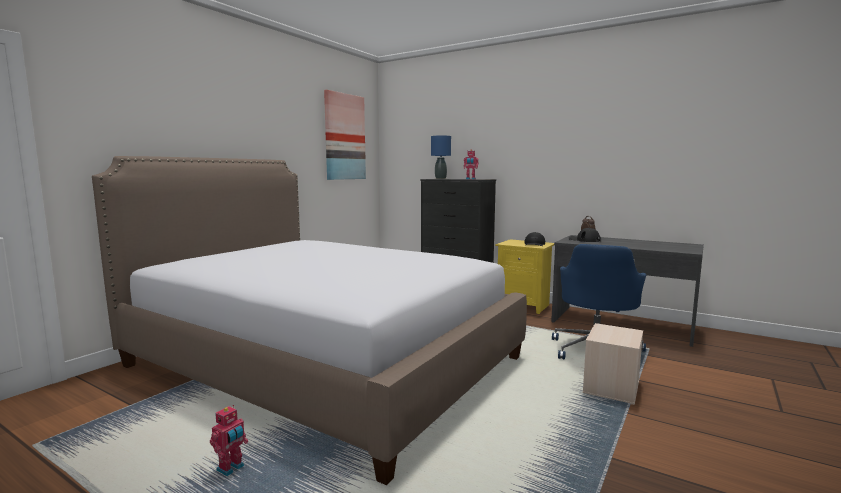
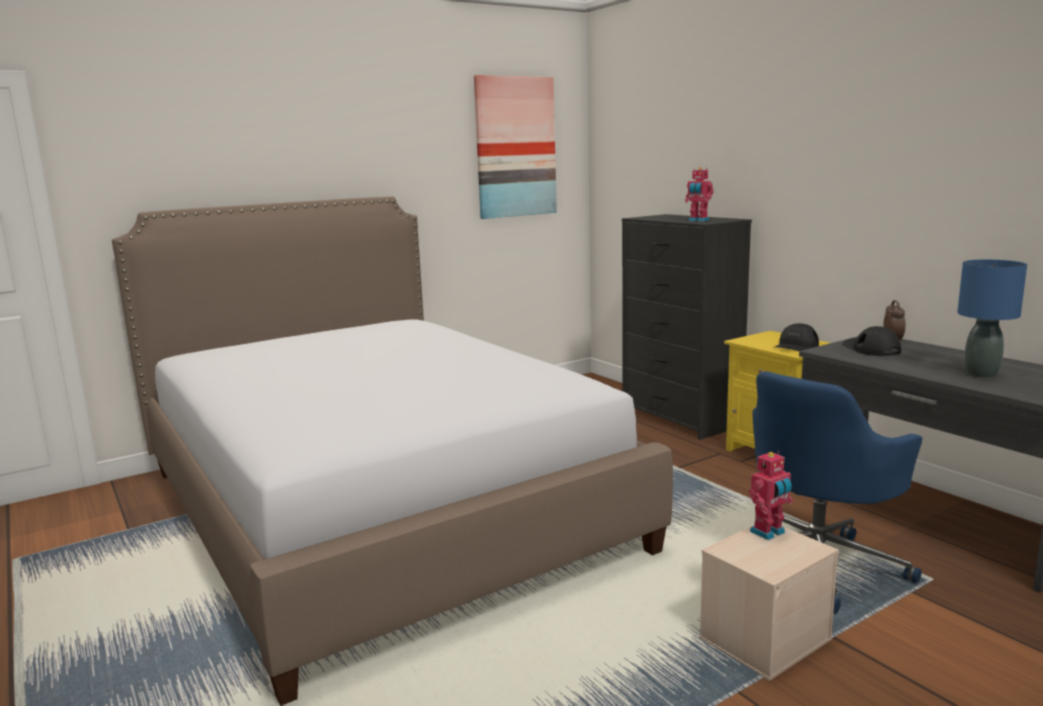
camera: 25 degrees right, 5 degrees up
(231, 469) = (149, 636): toy robot -> toy robot (769, 533)
(440, 178) = (662, 216): blue table lamp -> blue table lamp (980, 374)

